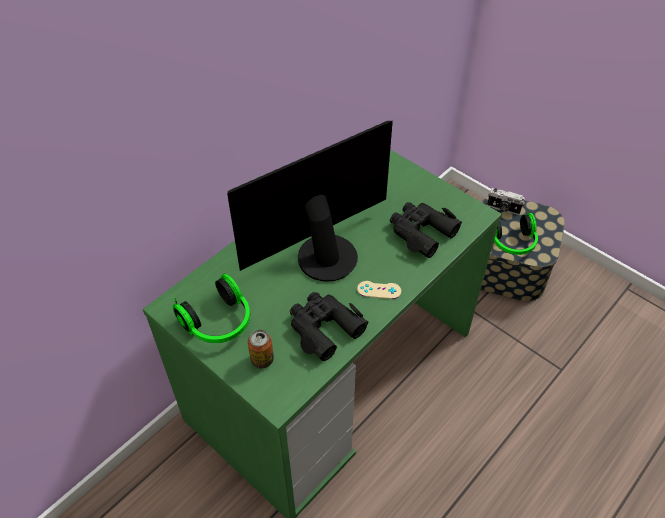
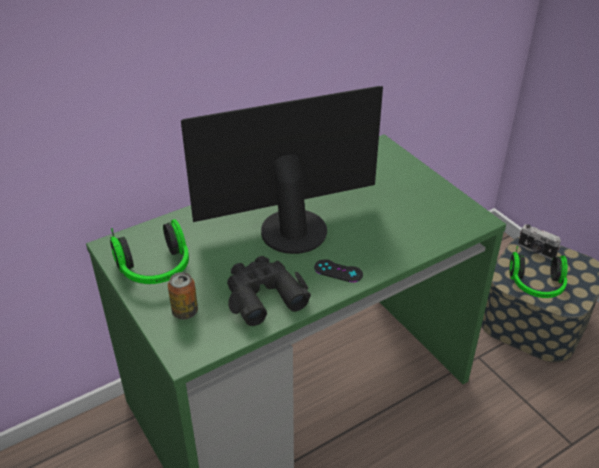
camera: 15 degrees right, 10 degrees down
(379, 290) = (338, 271): beige game controller -> black game controller
(421, 232) = (406, 226): black binoculars -> none

